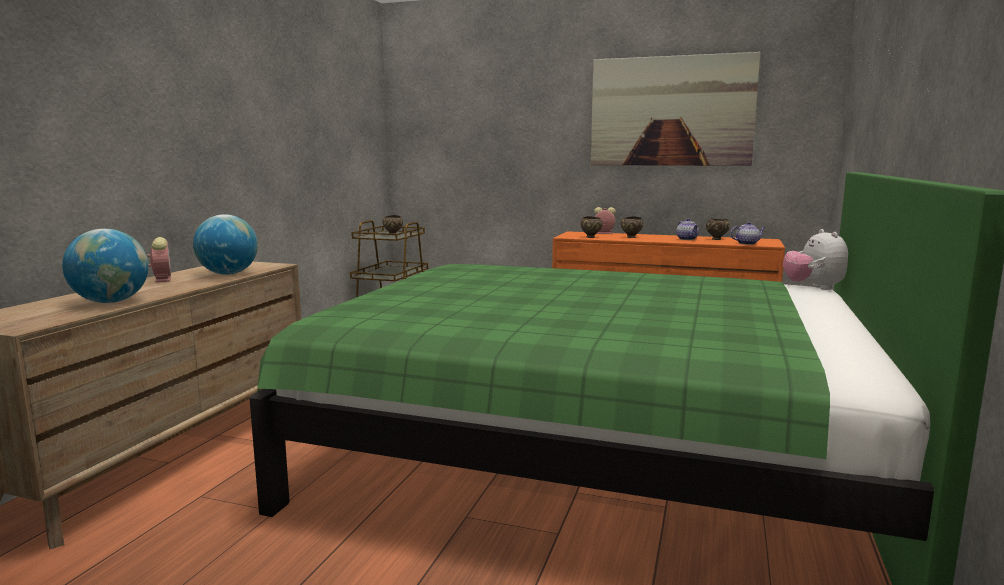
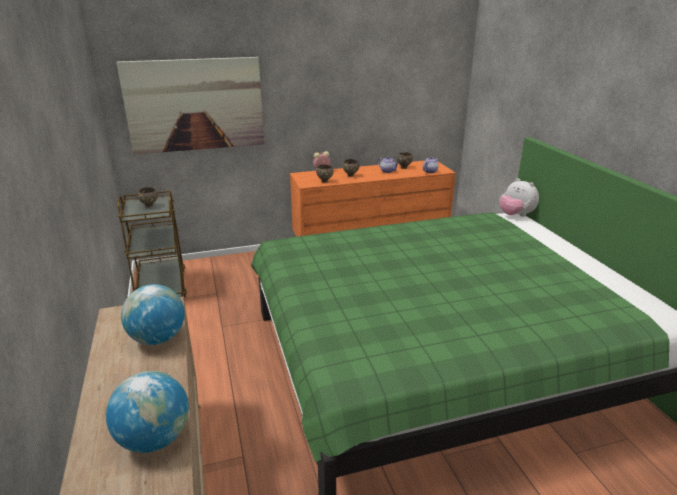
camera: 35 degrees left, 15 degrees up
(162, 279) = (111, 373): alarm clock -> none
(671, 111) = (364, 73): picture -> picture (195, 105)

